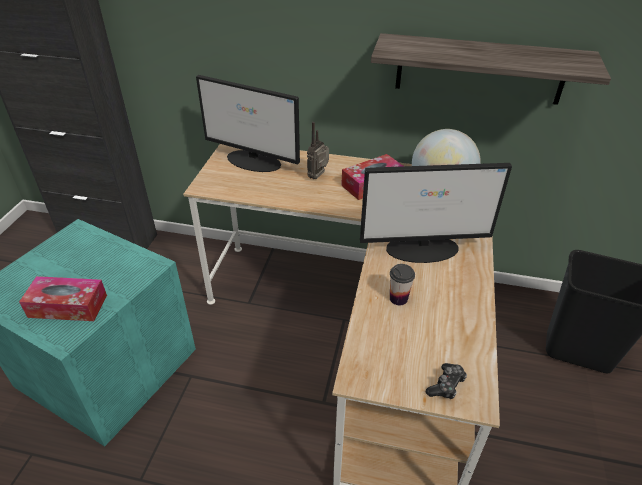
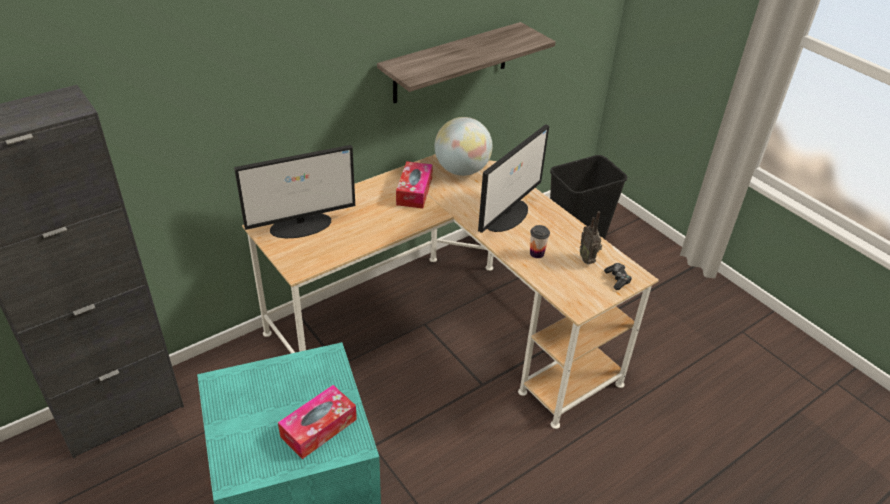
camera: 50 degrees left, 0 degrees up
(318, 177) = (371, 208): radio -> radio (588, 259)

